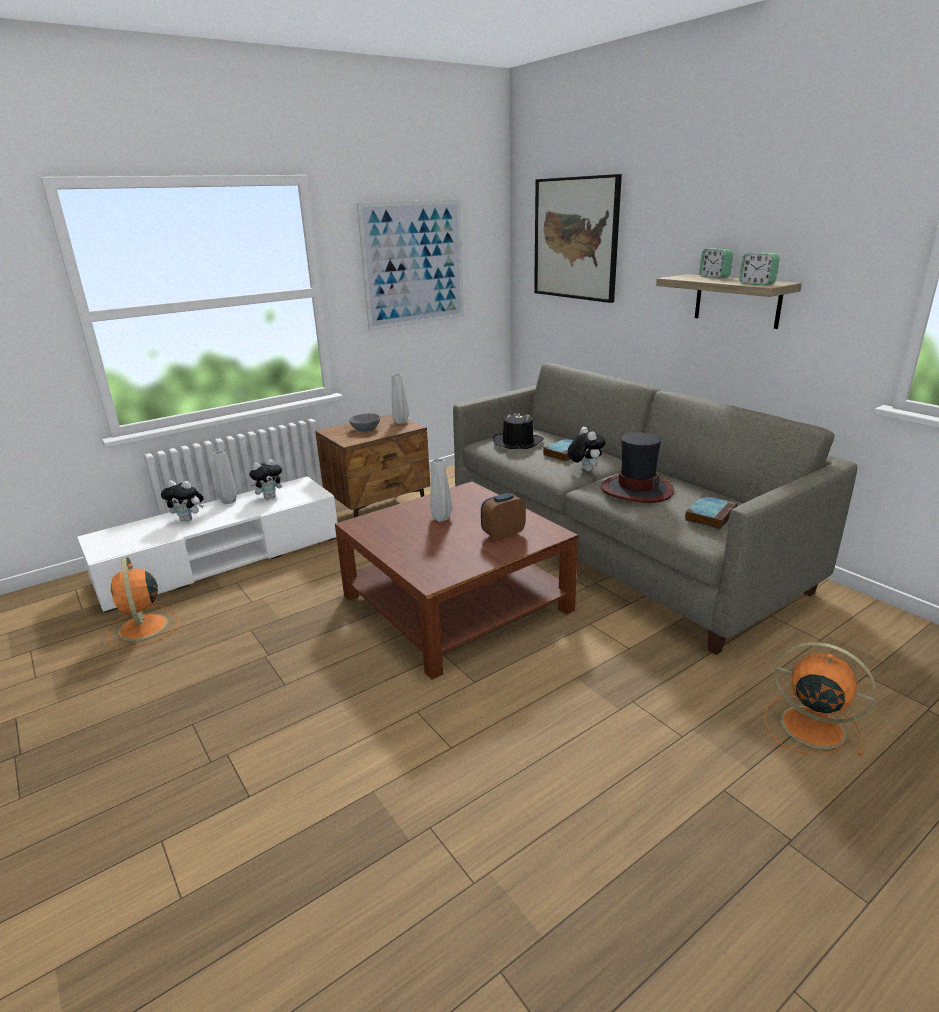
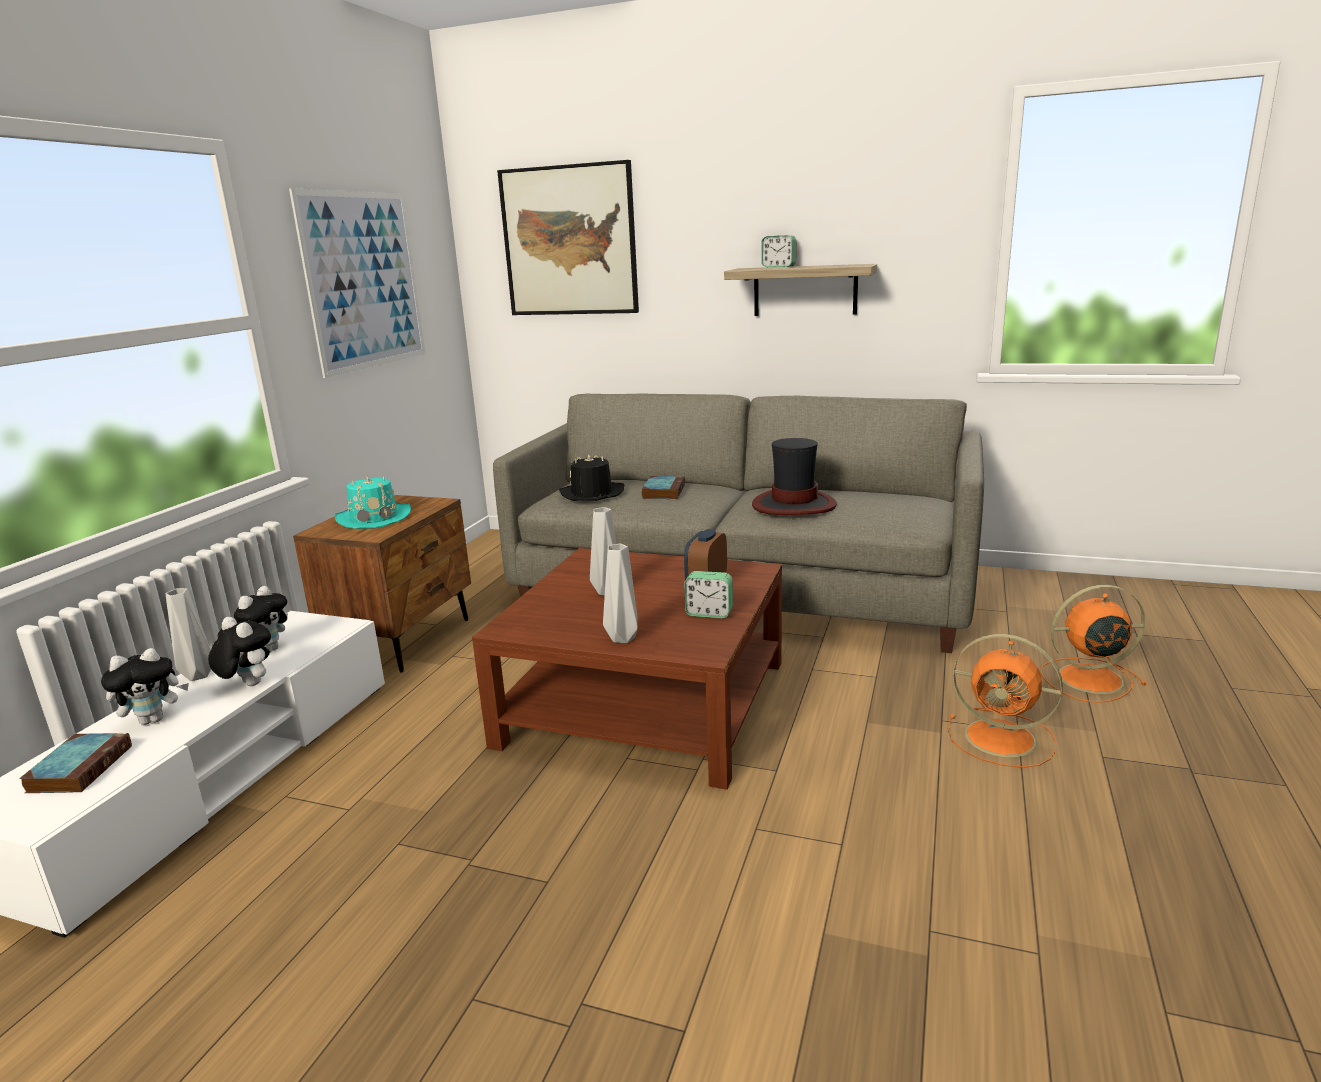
camera: 35 degrees left, 5 degrees down
(143, 628) = (188, 923): orange fan -> orange fan (1003, 739)
(366, 429) = (374, 517): grey bowl -> turquoise hat
(401, 422) = (413, 500): grey vase -> grey vase (624, 638)
(584, 470) = (708, 502): plush toy -> plush toy (247, 684)
(710, 515) = (894, 508): book -> book (81, 767)
(757, 284) = (845, 265): alarm clock -> alarm clock (709, 613)

